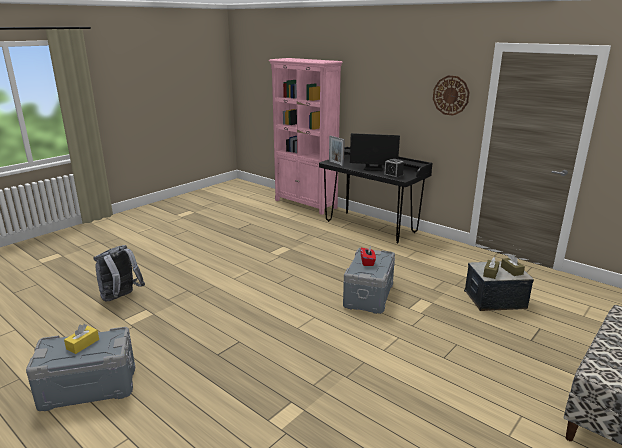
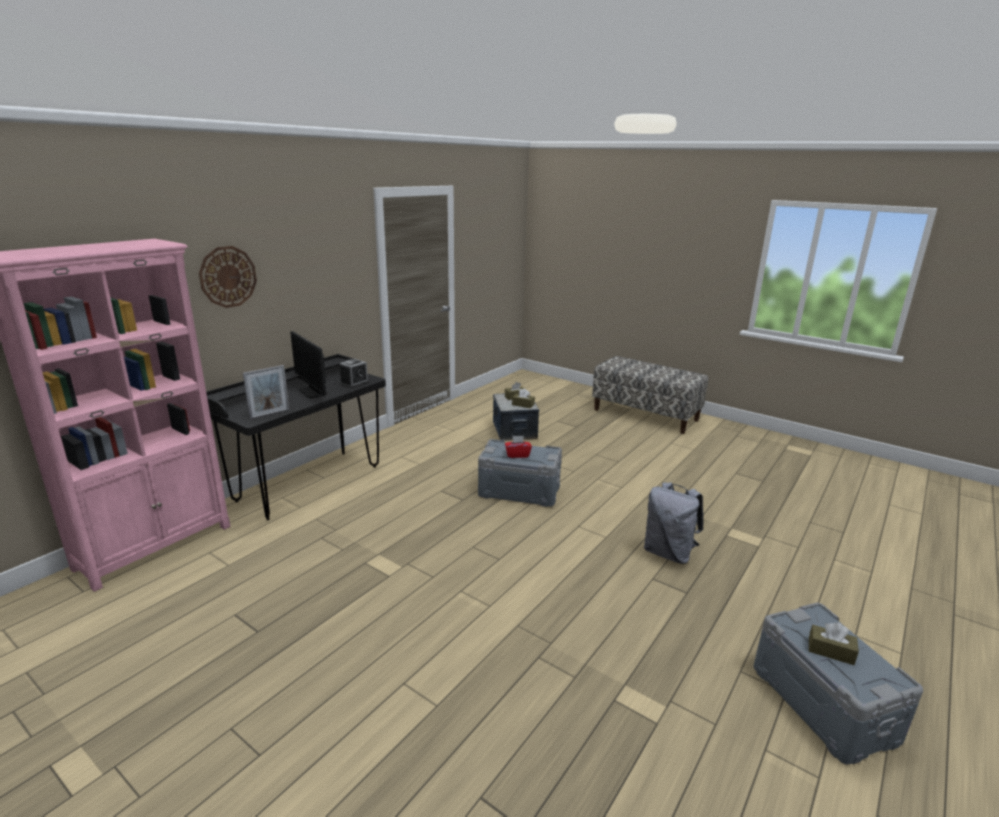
camera: 95 degrees left, 0 degrees up
(83, 344) = (830, 651): yellow tissue box -> brown tissue box
(121, 298) = (588, 757): grey backpack -> grey backpack (668, 553)
(373, 169) = (313, 392): monitor -> monitor turned 135 degrees clockwise
(451, 95) = (341, 259): wall clock -> wall clock (228, 277)

